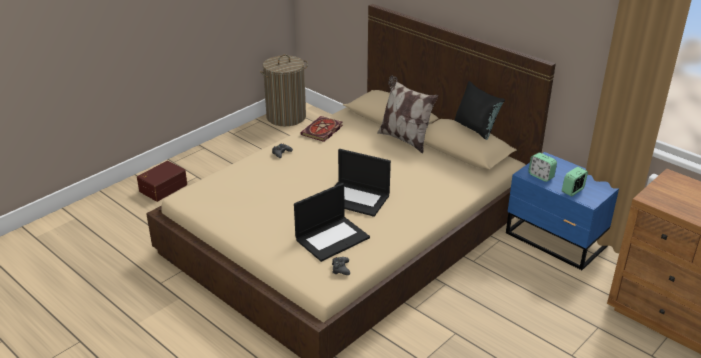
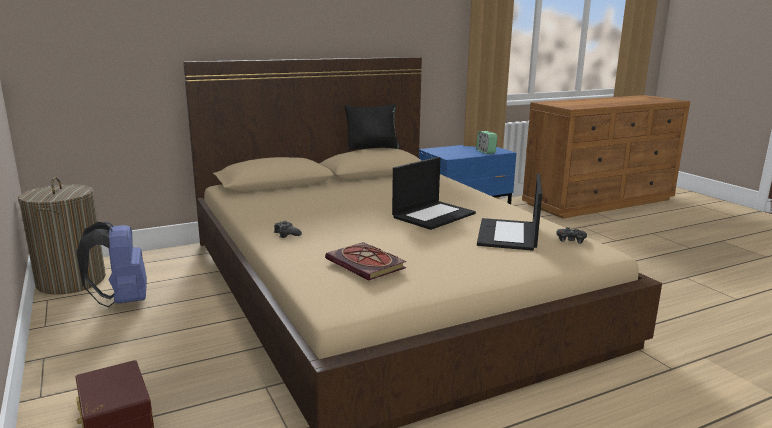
camera: 70 degrees left, 15 degrees down
(271, 142) = (122, 301): none -> blue backpack
(322, 131) = (259, 210): book -> book (367, 264)
(332, 238) = (508, 235): laptop -> laptop turned 150 degrees counterclockwise
(404, 139) = (328, 185): pillow -> none
(541, 176) = (457, 154): alarm clock -> none

